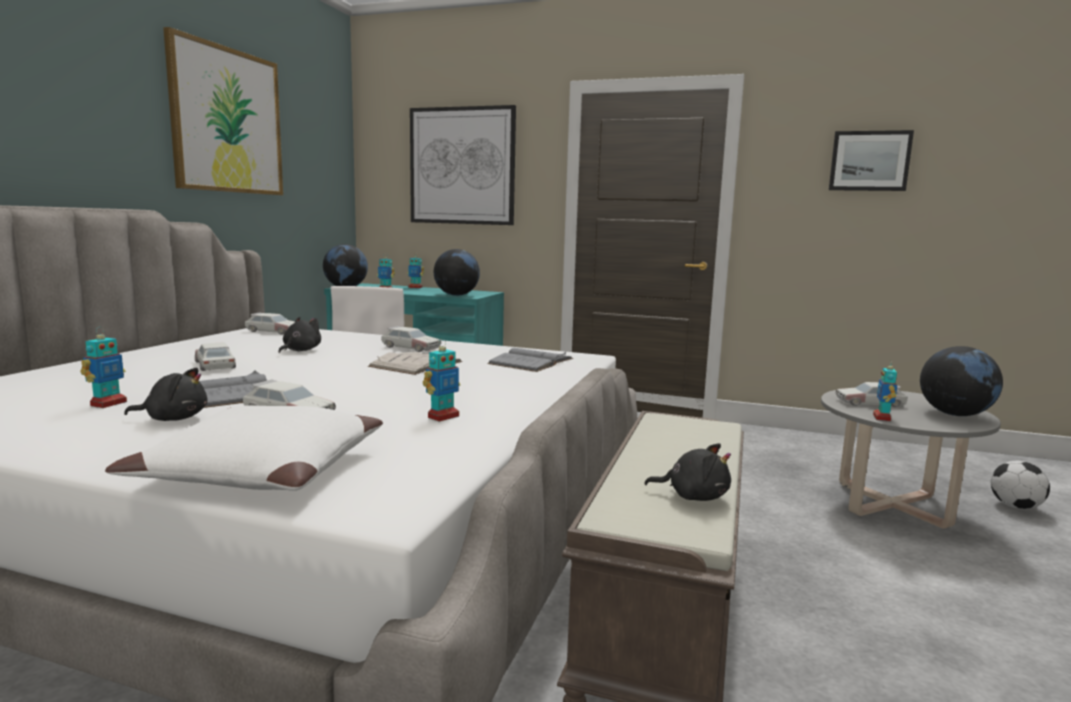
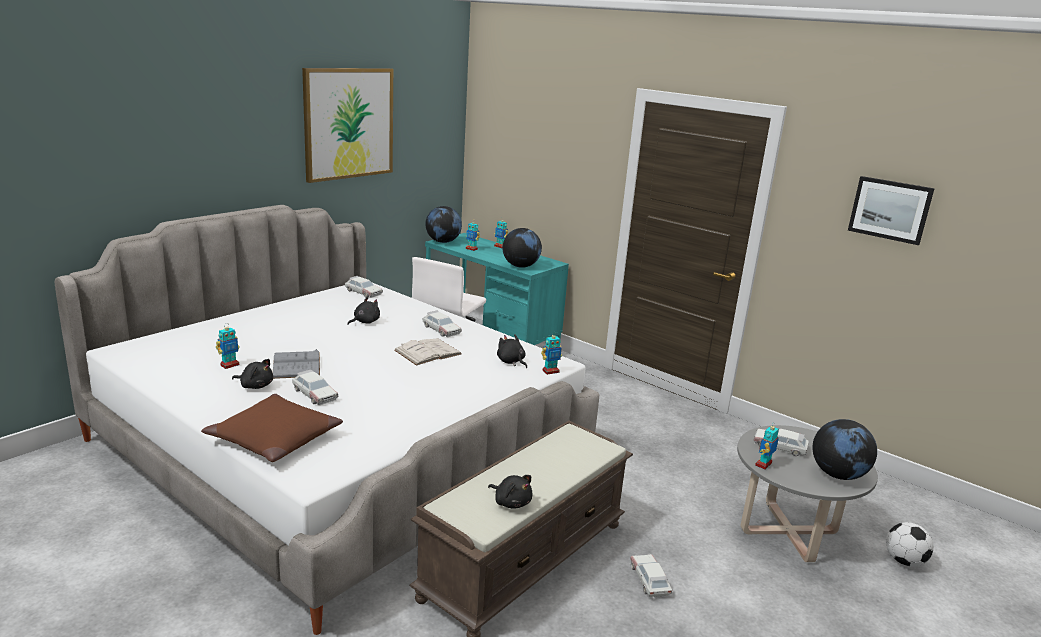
camera: 20 degrees right, 10 degrees up
(215, 365) = (303, 333): toy car -> toy car (650, 580)
(260, 471) = (274, 439): white pillow -> brown pillow
(443, 417) = (397, 413): toy robot -> toy robot (550, 371)
(462, 166) = (545, 148): picture -> none
(531, 361) = (511, 362): grey book -> black plush toy

